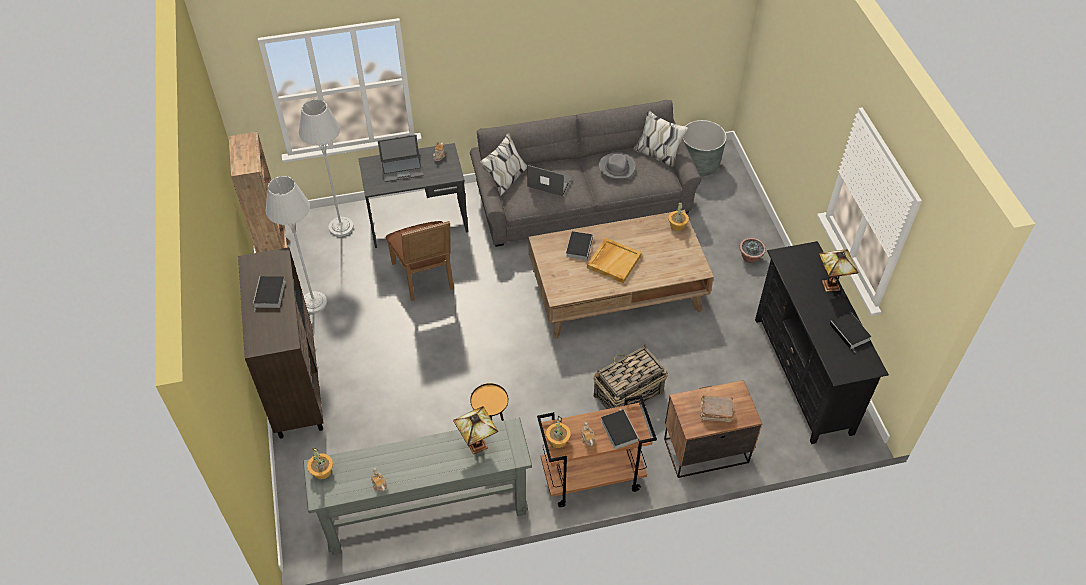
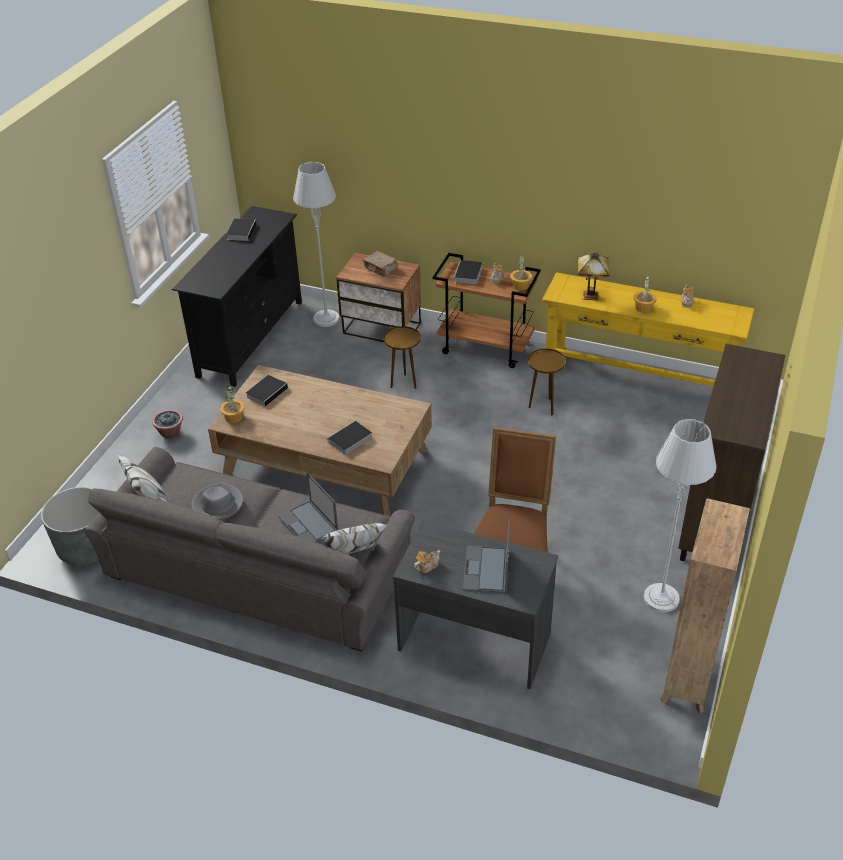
camera: 145 degrees left, 10 degrees down
(270, 295) = (740, 397): book -> book (267, 392)
(322, 471) = (732, 325): potted plant -> potted plant (644, 308)
(341, 227) = (579, 685): grey floor lamp -> grey floor lamp (326, 319)
(402, 168) = (486, 570): laptop -> laptop turned 105 degrees counterclockwise
(426, 511) = (637, 379): grey console table -> yellow console table
(613, 261) = (331, 413): beige tray -> none
(627, 394) = (404, 383): basket -> brown side table
(829, 284) = (210, 260): table lamp -> none

